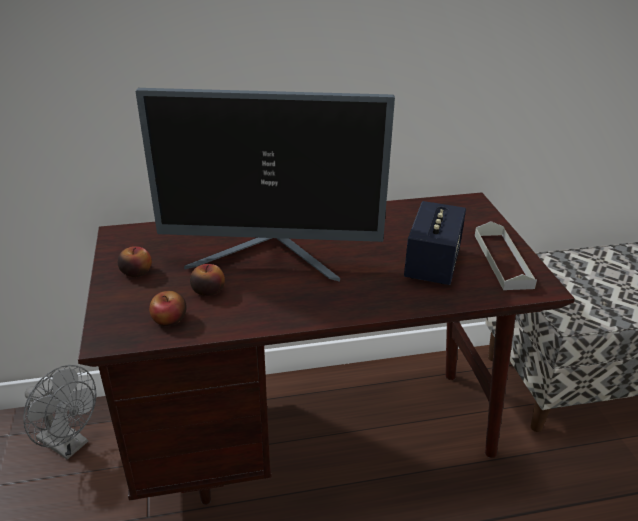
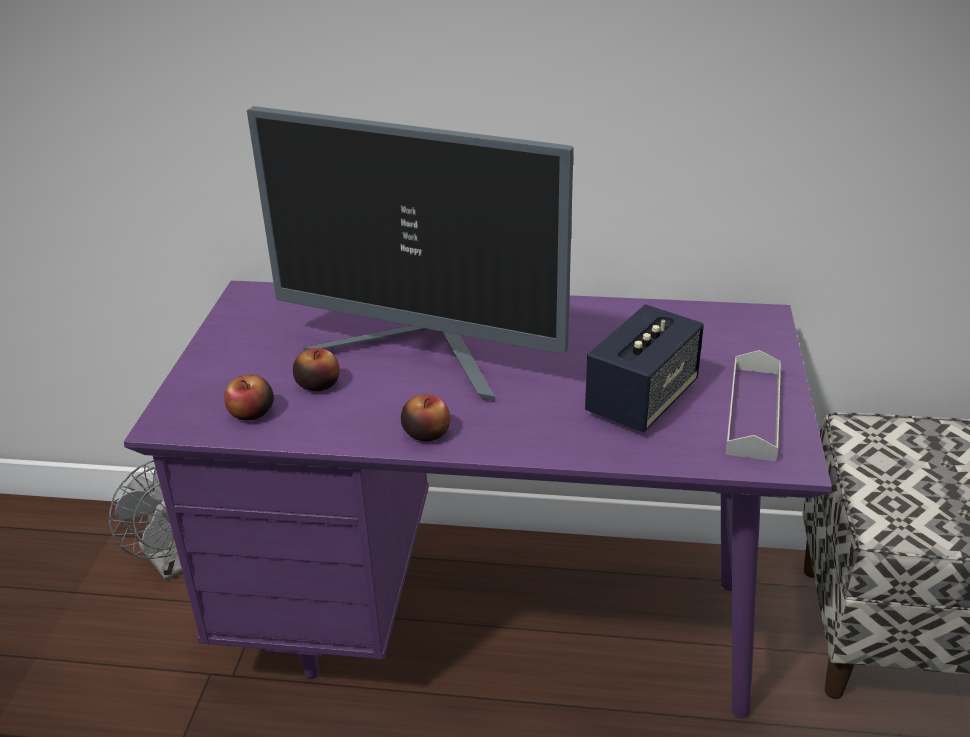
camera: 20 degrees right, 0 degrees up
(136, 272) = (244, 346): apple -> apple (426, 433)
(316, 435) = (492, 624): brown desk -> purple desk

